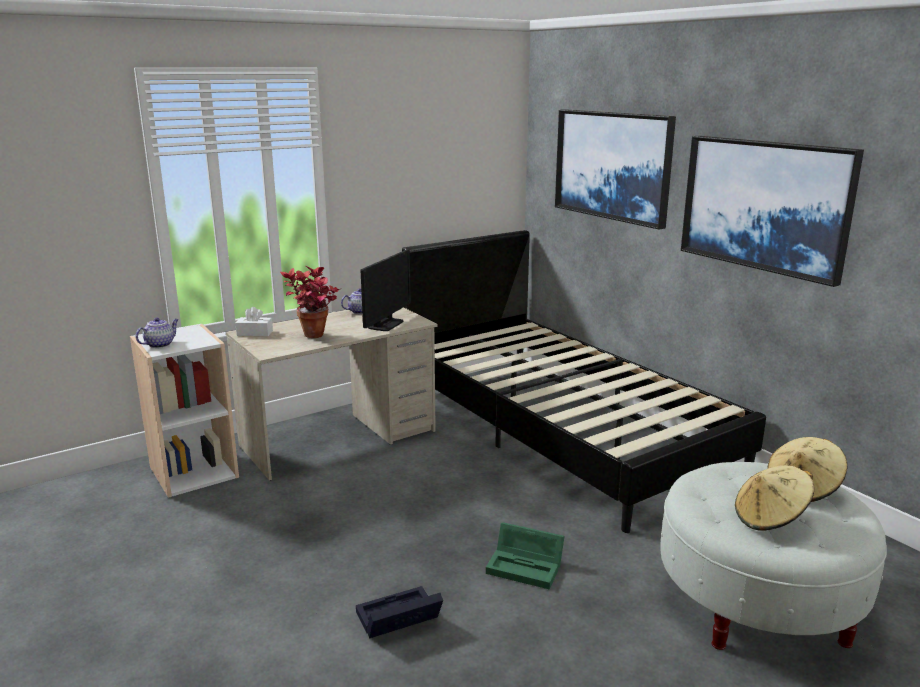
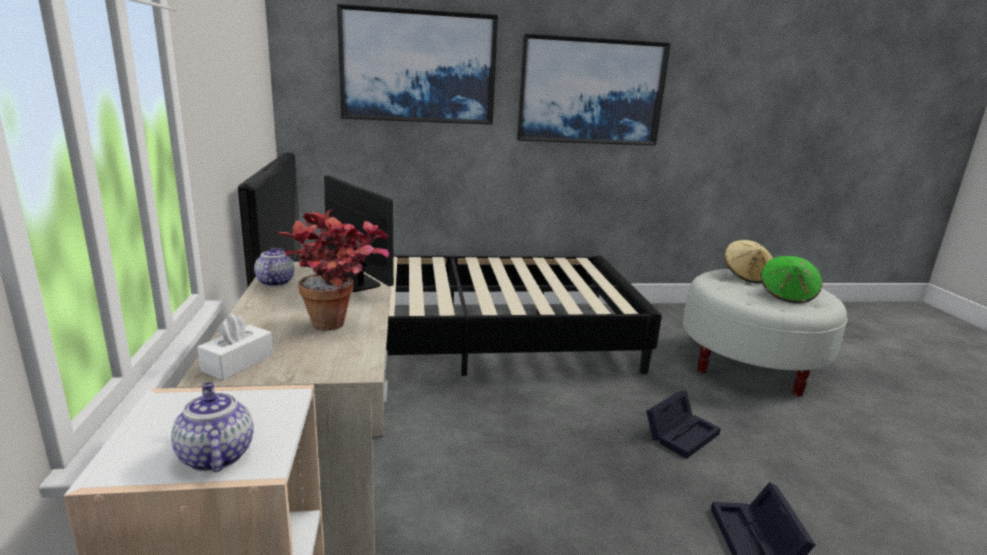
camera: 65 degrees left, 0 degrees up
(527, 566) = (681, 433): green storage box -> black storage box
(770, 518) = (787, 295): beige hat -> green hat

